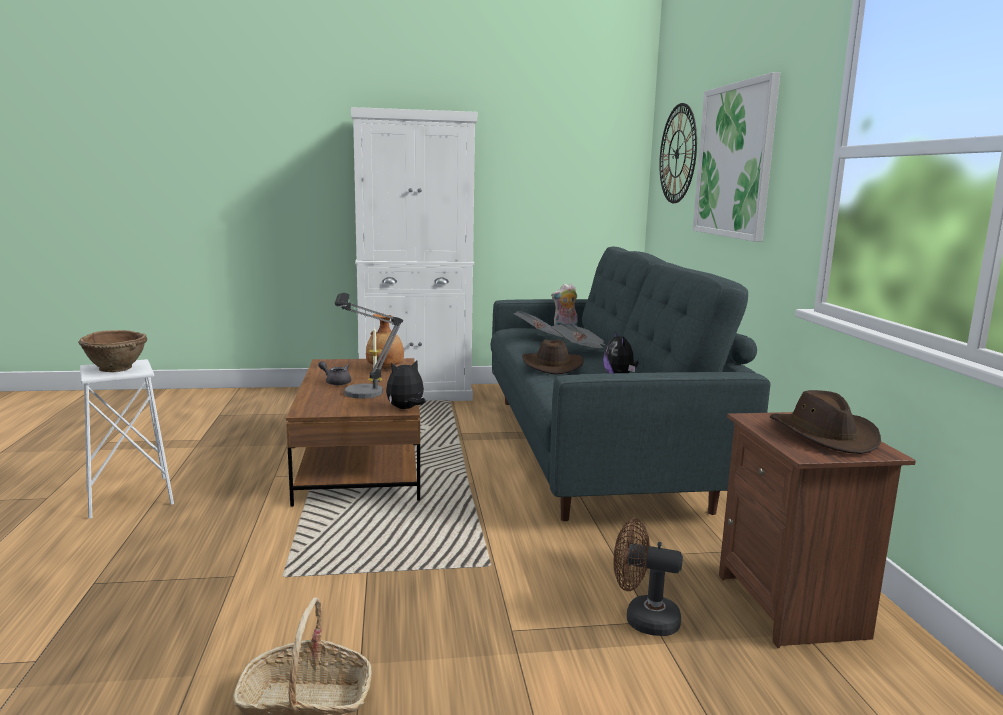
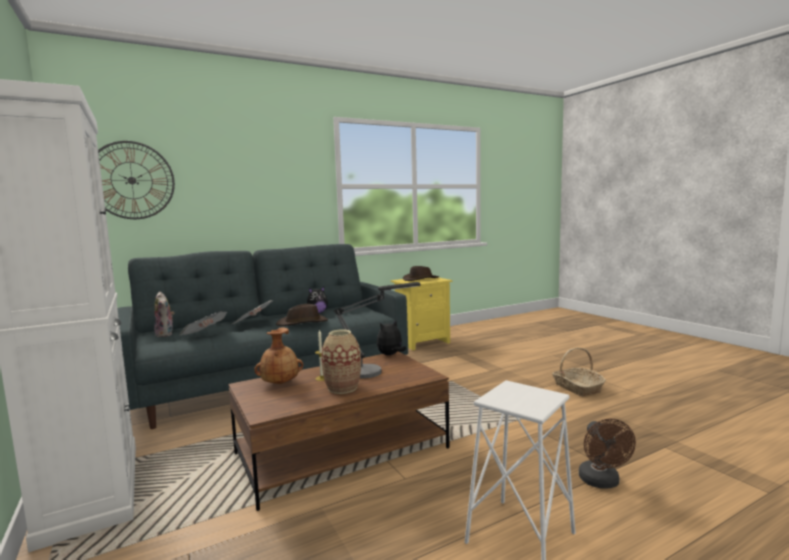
camera: 110 degrees left, 5 degrees down
(117, 369) = (522, 396): brown bowl -> none
(336, 382) = (342, 388): grey teapot -> vase
(406, 409) = (390, 355): plush toy -> plush toy turned 105 degrees clockwise
(643, 619) = (456, 356): brown fan -> brown fan (602, 482)
(734, 161) = (240, 188): picture -> none
(793, 606) = (422, 342): brown nightstand -> yellow nightstand

